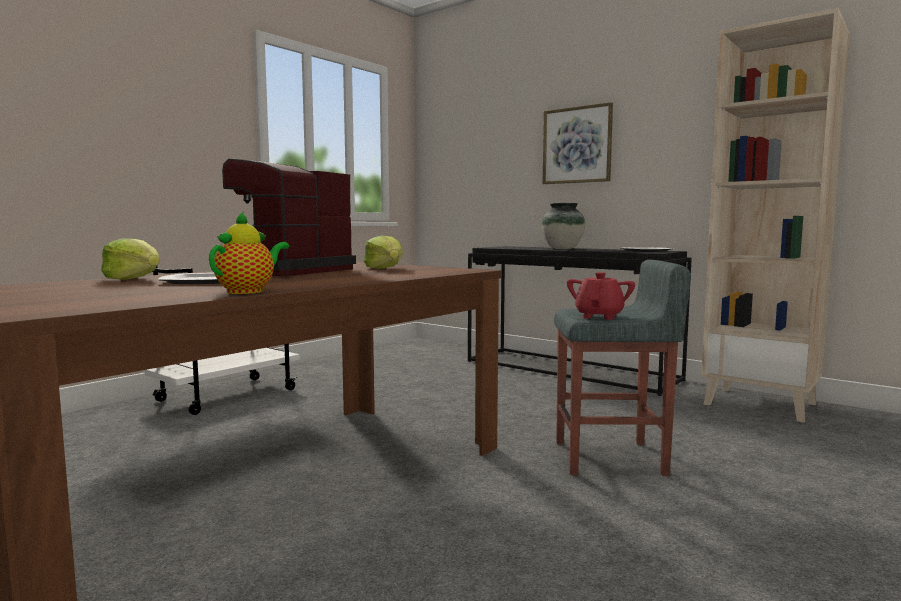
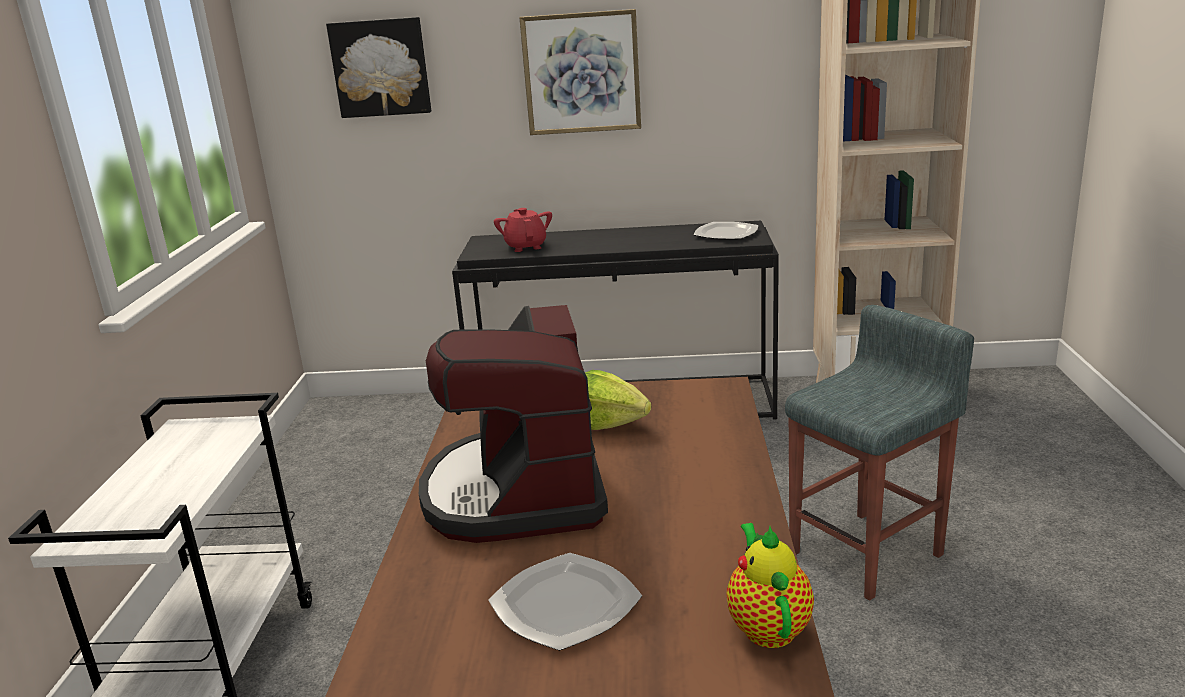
camera: 35 degrees left, 15 degrees up
(134, 279) = (421, 646): lettuce -> none
(473, 144) = (381, 67): none -> picture
(563, 249) = (601, 241): vase -> none
(599, 316) = (880, 410): red teapot -> red teapot (526, 246)

